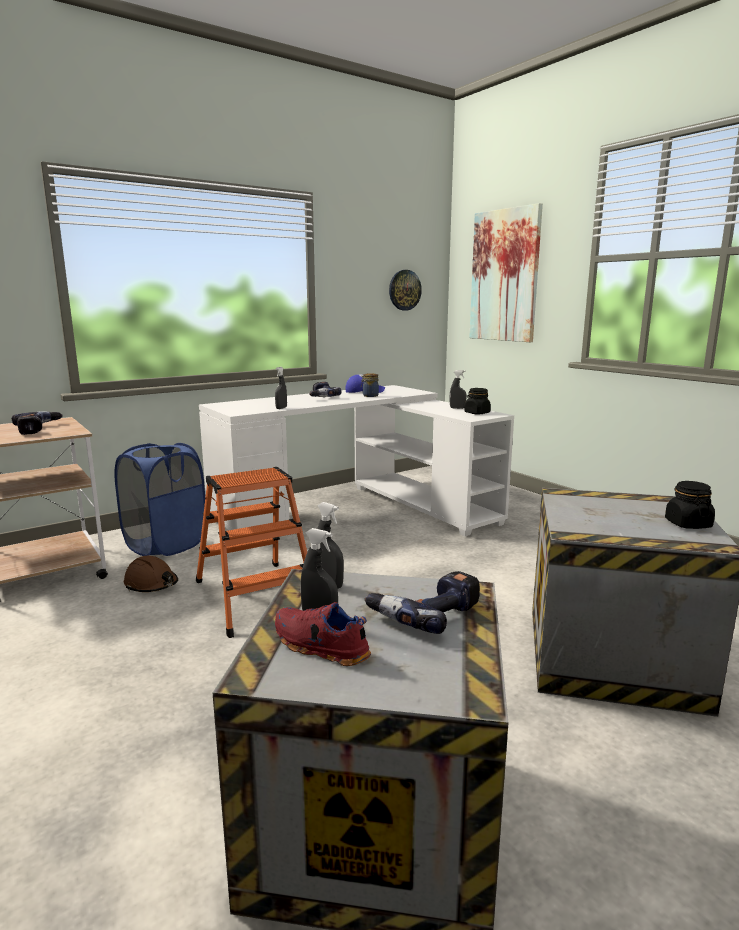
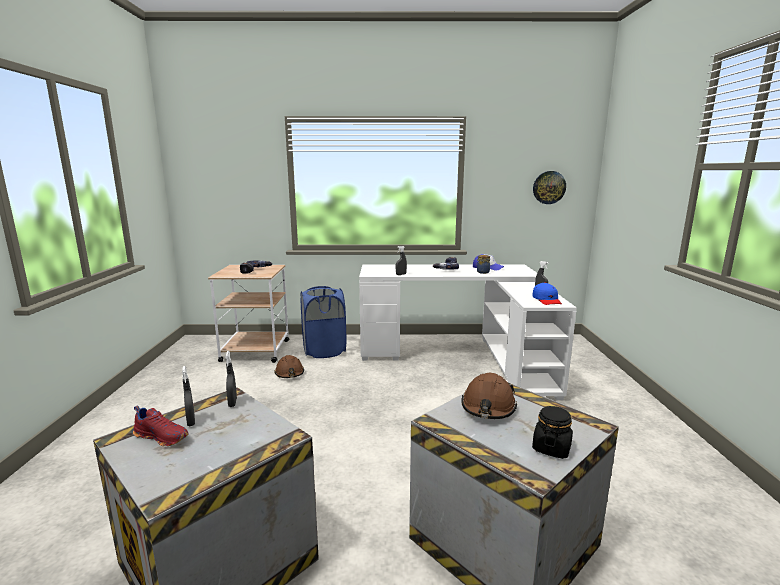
camera: 35 degrees right, 0 degrees up
(255, 596) = (329, 398): orange step ladder -> none
(319, 647) = (162, 436): red shoe -> red shoe turned 135 degrees clockwise
(425, 613) = (239, 439): power drill -> none
(477, 413) = (546, 300): black jar -> blue cap
(504, 276) = (633, 178): picture -> none
(587, 510) = (488, 407): none -> brown hard hat

